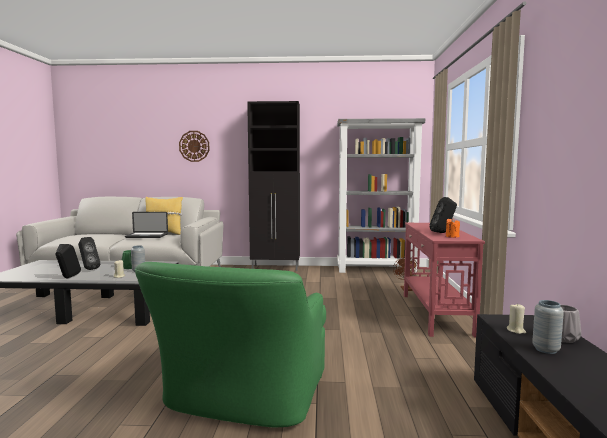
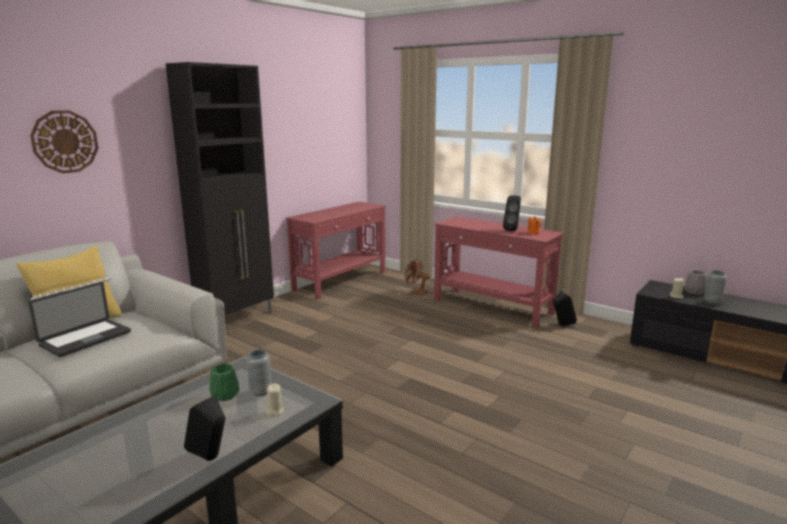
camera: 55 degrees left, 10 degrees up
(88, 269) = (171, 433): black speaker -> black speaker (562, 325)
(243, 397) = (599, 440): green armchair -> none
(376, 269) = (341, 281): grey bookcase -> red console table

